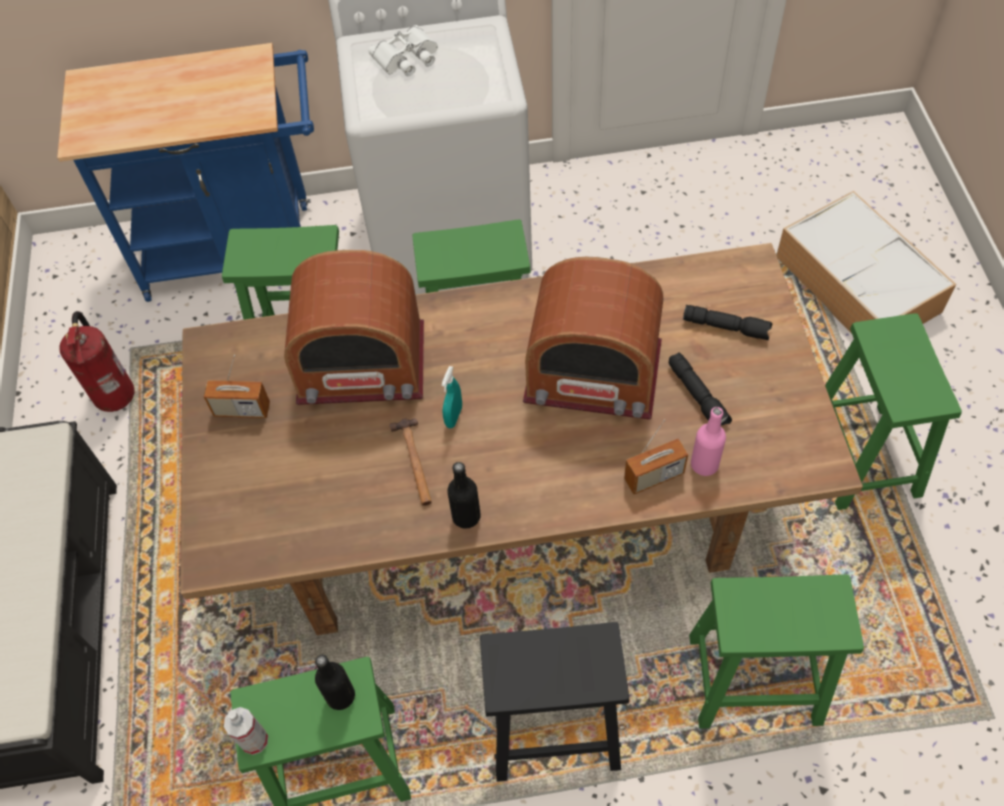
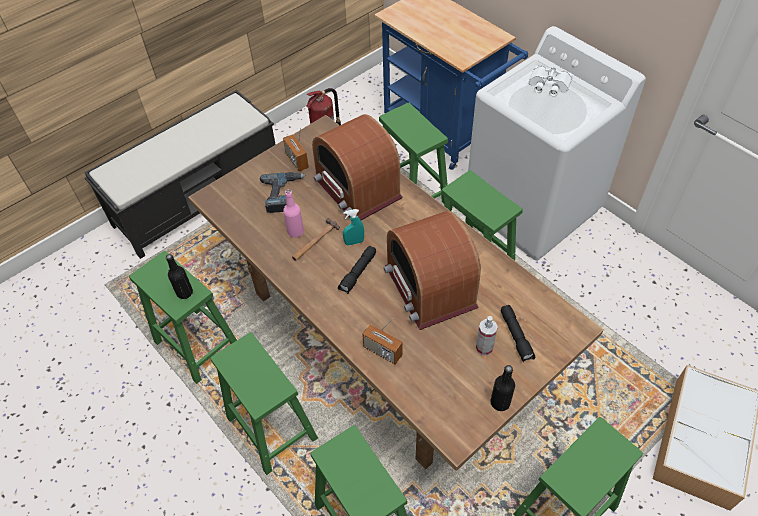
camera: 55 degrees right, 5 degrees down
(254, 740) = (145, 273): spray bottle -> spray bottle (484, 348)
(292, 459) = (283, 194): none -> power drill
(466, 516) = (298, 279): black bottle -> black bottle (500, 402)
(551, 727) = (270, 427): black stool -> green stool
(698, 396) = (454, 346): black flashlight -> black flashlight (358, 273)
(704, 464) = (409, 372): pink bottle -> pink bottle (295, 232)

